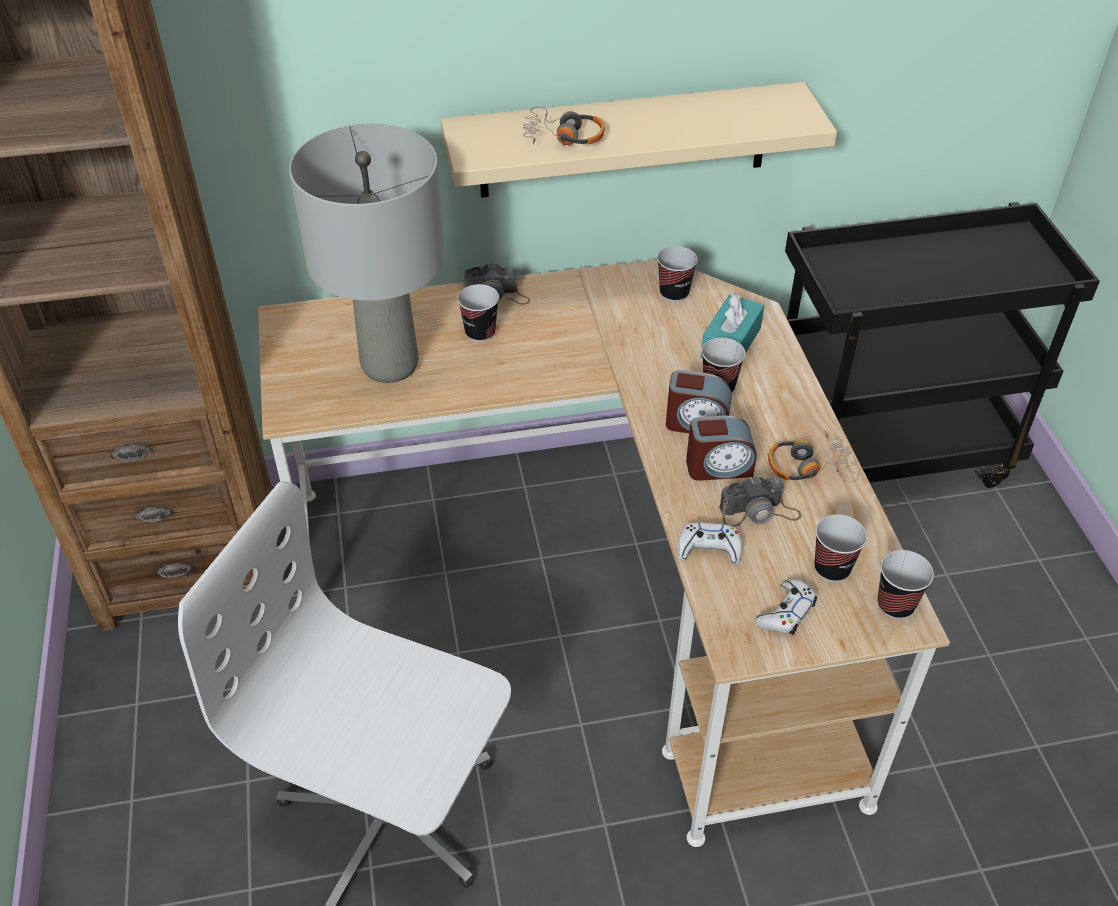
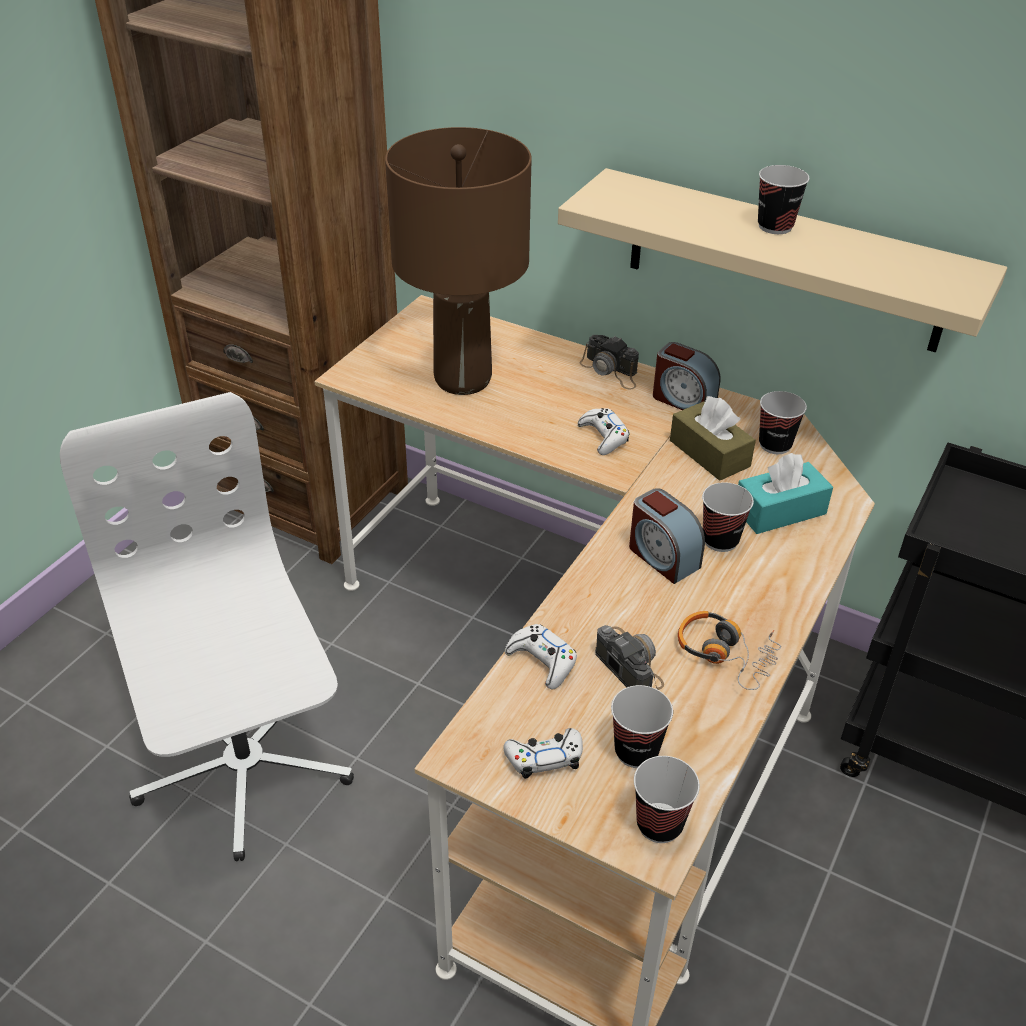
camera: 40 degrees right, 5 degrees down
(390, 364) = (464, 379): grey table lamp -> brown table lamp
(480, 333) = (562, 392): cup -> cup (775, 226)
(553, 353) = (603, 437): none -> white game controller
(563, 136) = (689, 218): headphones -> none
(639, 325) = (709, 453): none -> brown tissue box
(718, 467) = (637, 603): alarm clock -> alarm clock (683, 400)
(759, 512) = (627, 661): camera -> camera turned 150 degrees counterclockwise

